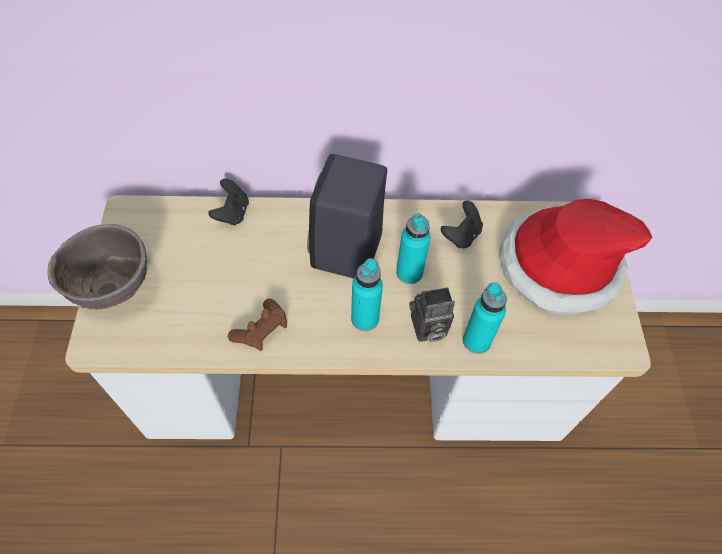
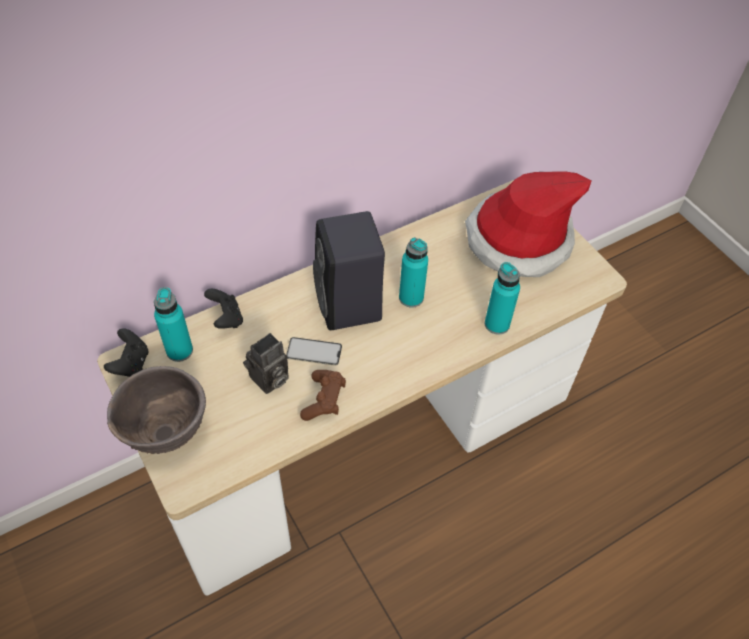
camera: 30 degrees left, 5 degrees down
(284, 280) = (314, 351): none -> phone
(365, 318) = (401, 349): turquoise bottle -> turquoise bottle (179, 351)
(427, 329) = (454, 333): camera -> camera (269, 380)
(461, 235) = (431, 250): black game controller -> black game controller (131, 363)

